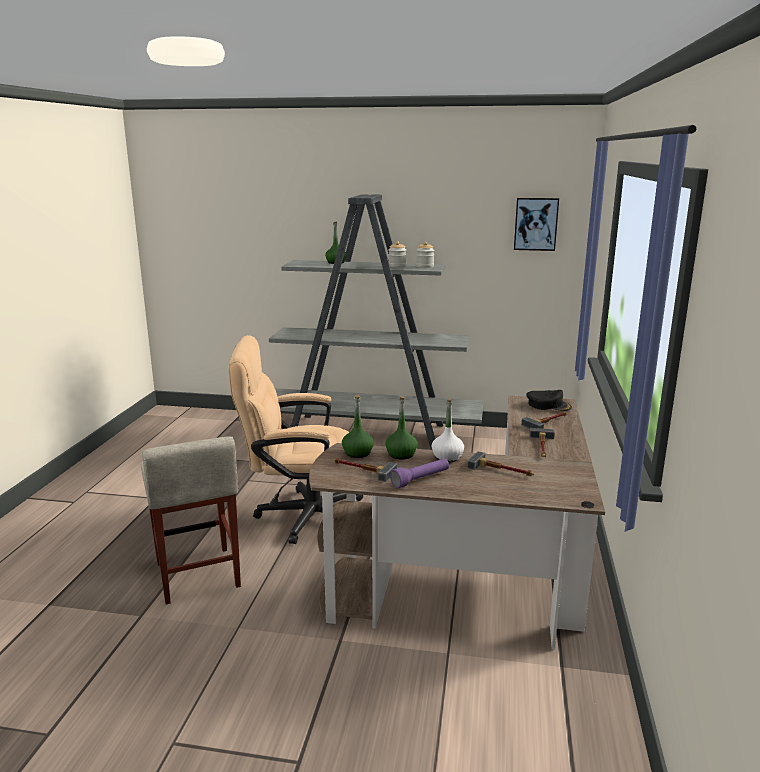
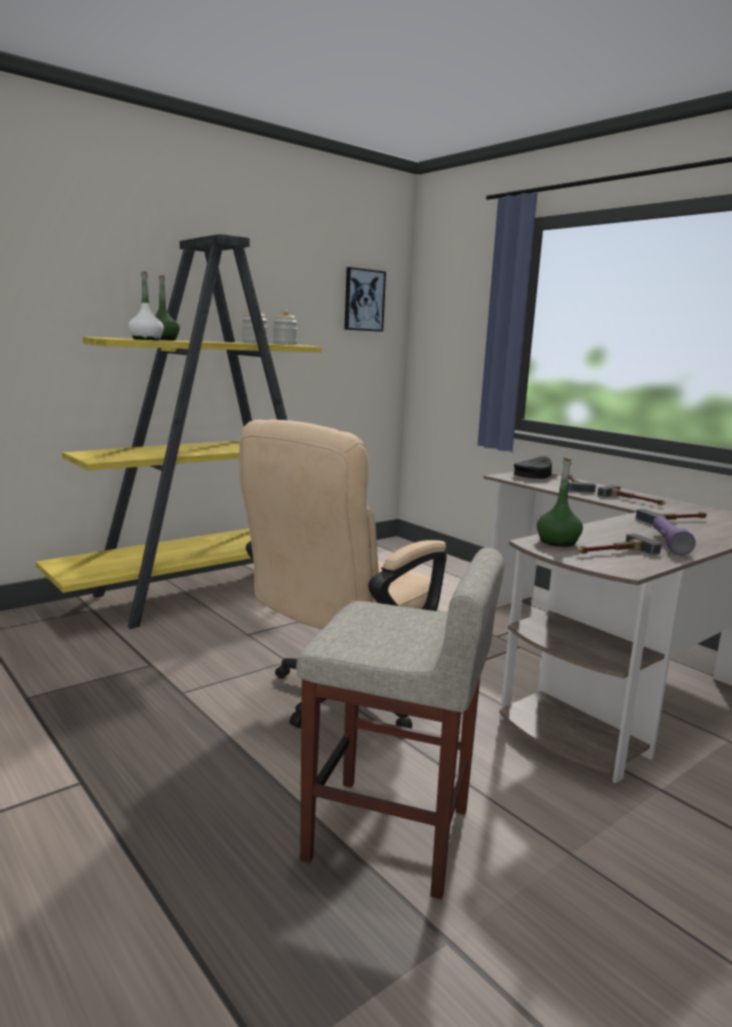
camera: 50 degrees left, 5 degrees down
(370, 433) = (219, 589): grey bookcase -> yellow bookcase
(401, 454) = (587, 532): green bottle -> none
(447, 457) = (618, 524): white bottle -> white bottle (146, 339)

